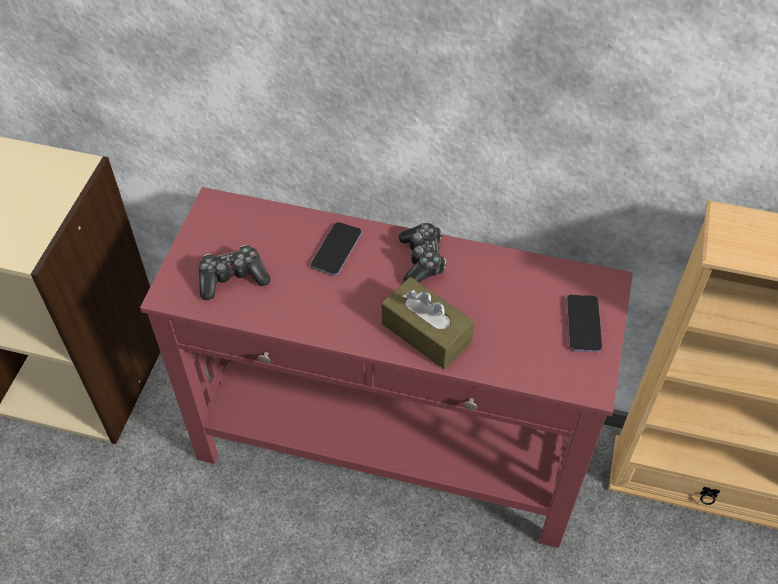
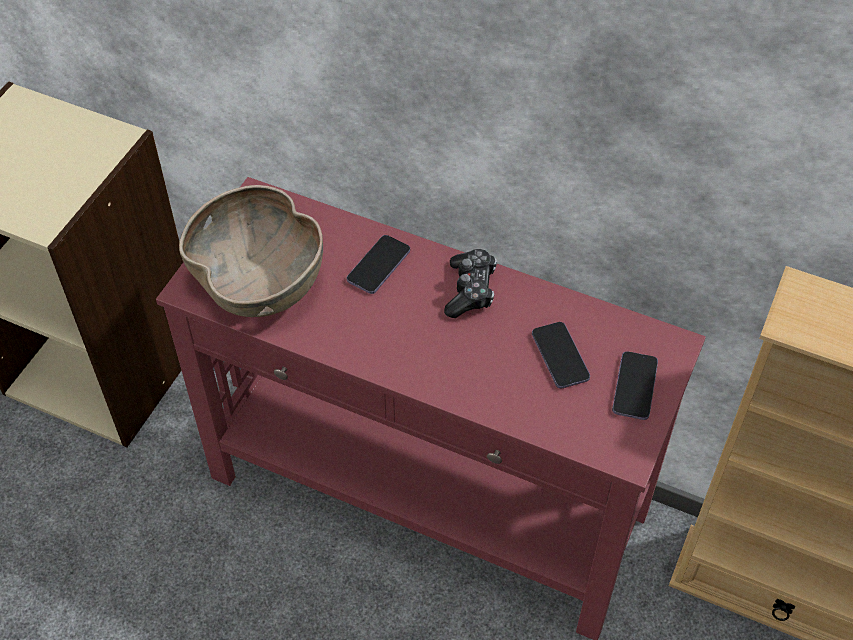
camera: 10 degrees right, 0 degrees up
(232, 278) = (260, 281): game controller -> brown bowl
(426, 332) = (457, 370): brown tissue box -> none
(513, 307) = (560, 356): none -> phone

